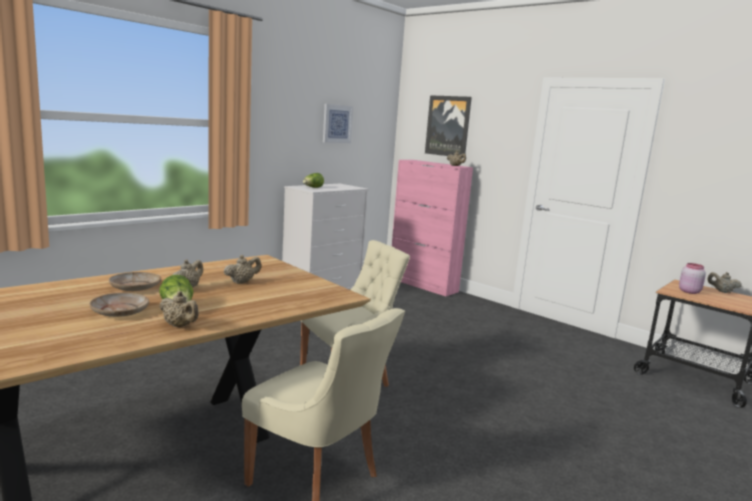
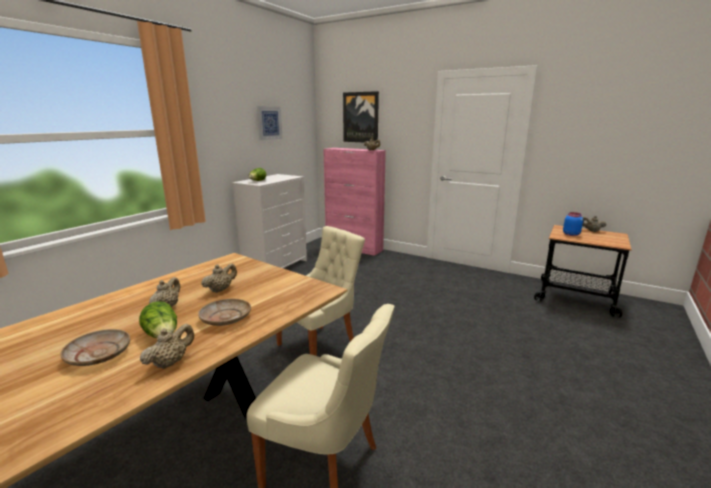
camera: 10 degrees left, 5 degrees up
(135, 287) = (110, 316): beige plate -> beige plate (225, 318)
(180, 326) = (171, 362): beige teapot -> beige teapot turned 75 degrees counterclockwise
(689, 291) = (570, 234): pink jar -> blue jar

